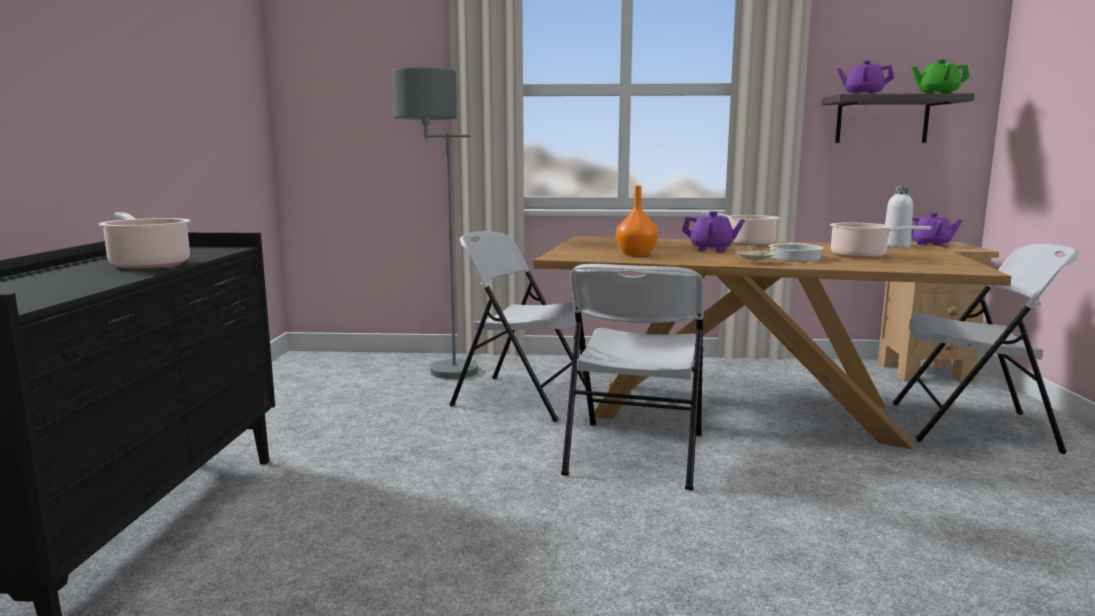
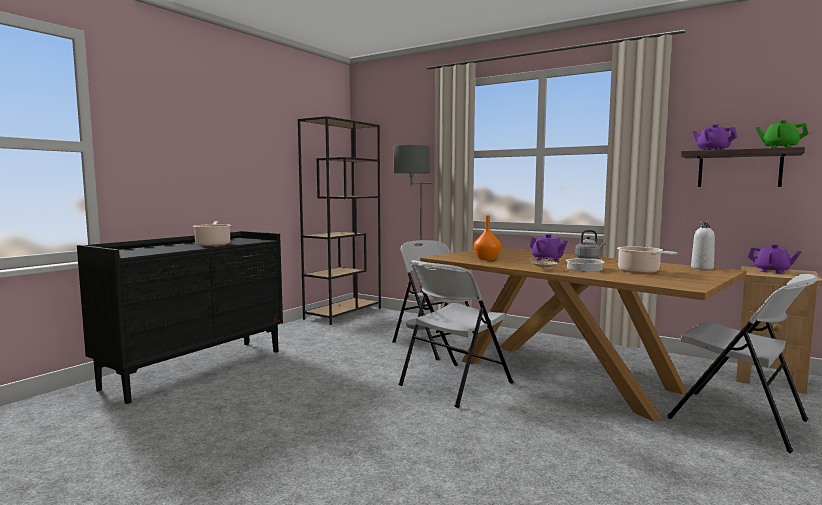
camera: 30 degrees right, 5 degrees down
(296, 370) = (343, 313): none -> bookcase
(747, 244) = (588, 258): cooking pot -> grey kettle

